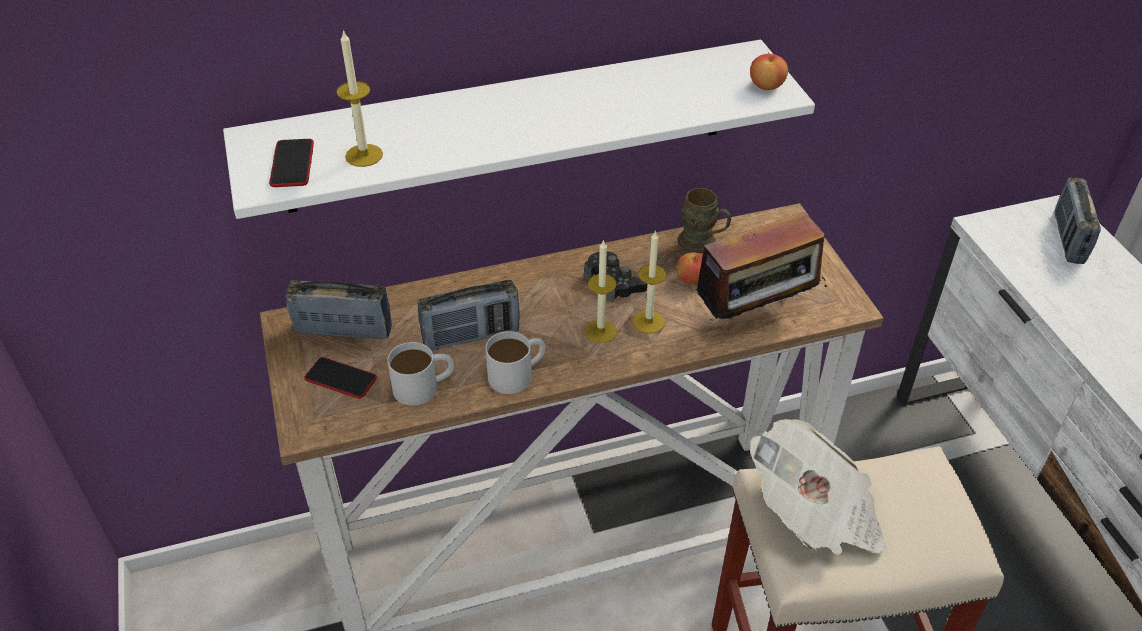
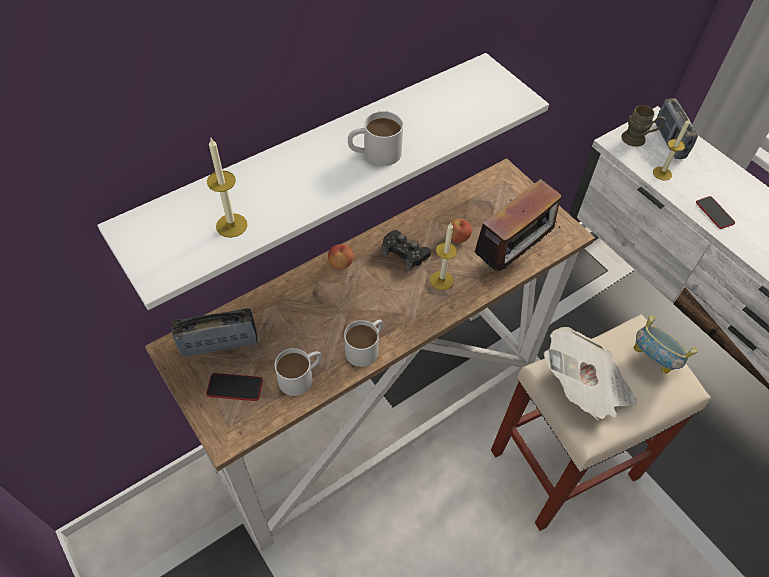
camera: 20 degrees left, 10 degrees up
(292, 164) = (175, 247): phone -> phone (714, 213)
(471, 336) = (319, 324): radio -> none
(565, 116) = (374, 153): none -> white mug
(600, 331) = (411, 296): candle -> candle (662, 173)
(703, 244) = (454, 207): brown mug -> brown mug (638, 139)
(766, 86) = (509, 94): apple -> apple (340, 263)
(931, 503) = (653, 359): none -> bowl

